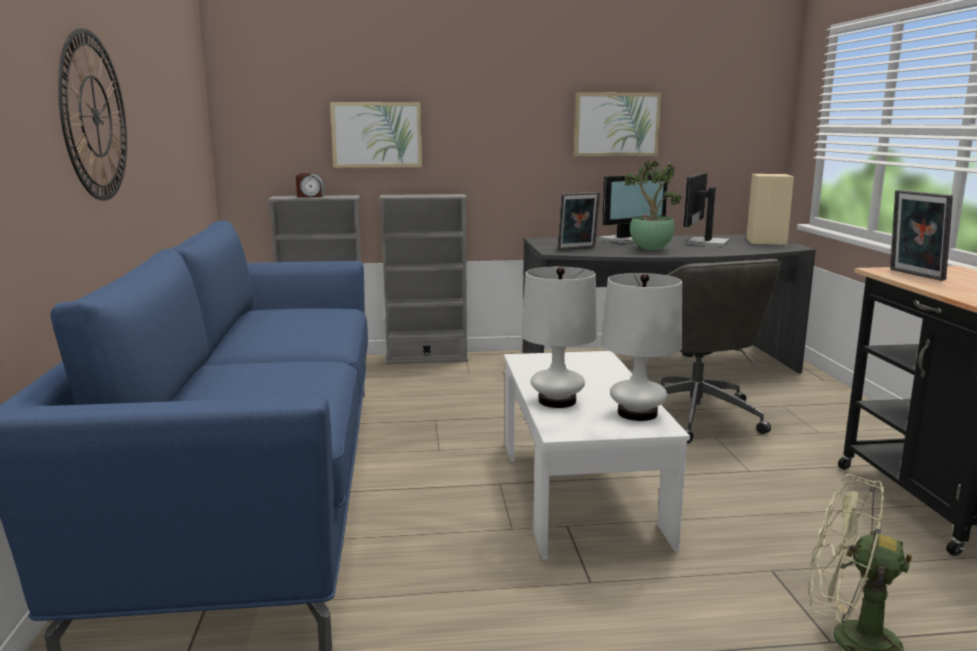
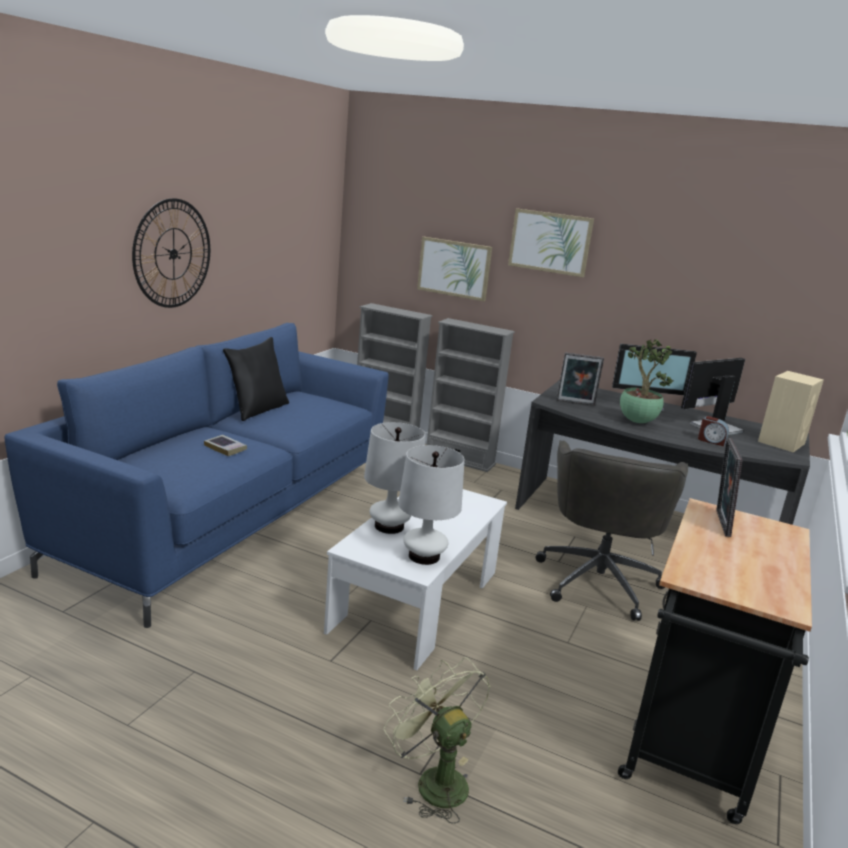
camera: 30 degrees right, 5 degrees up
(242, 333) = (257, 409): none -> black pillow
(281, 374) = (225, 448): none -> book
(310, 196) = (392, 309): alarm clock -> alarm clock (711, 441)
(616, 124) = (665, 294): picture -> picture (550, 242)

